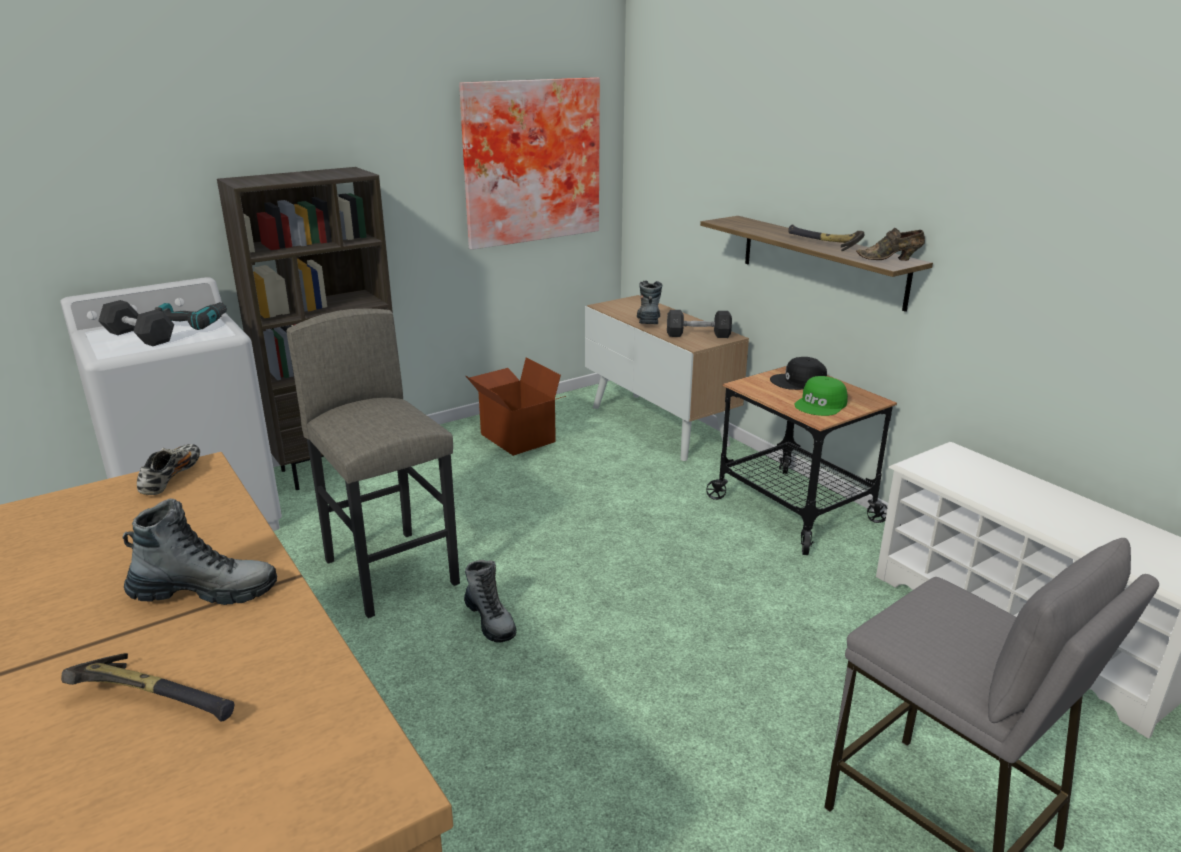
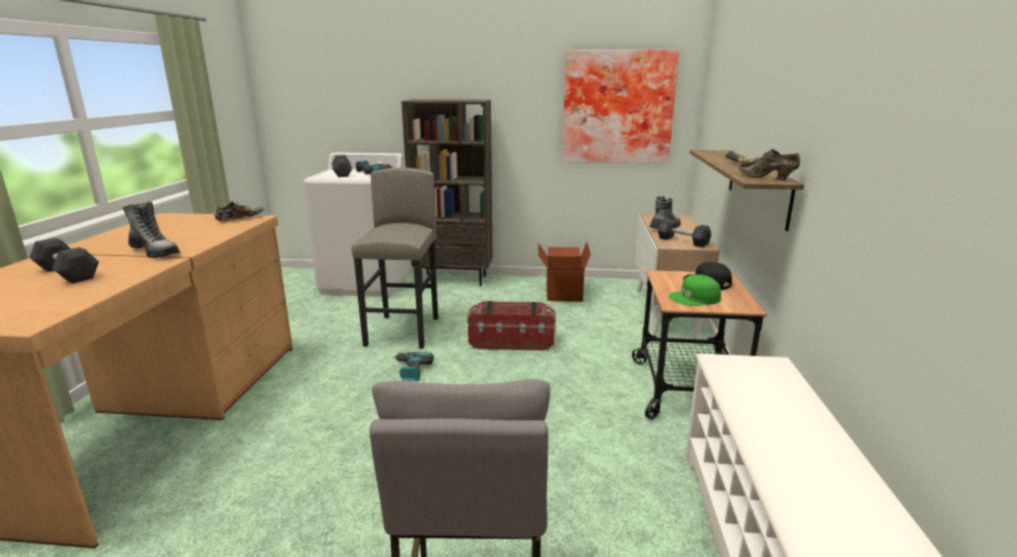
camera: 40 degrees right, 5 degrees down
(158, 697) = (67, 273): hammer -> grey dumbbell
(490, 620) = (410, 370): boot -> power drill
(552, 527) = (511, 341): none -> storage box

